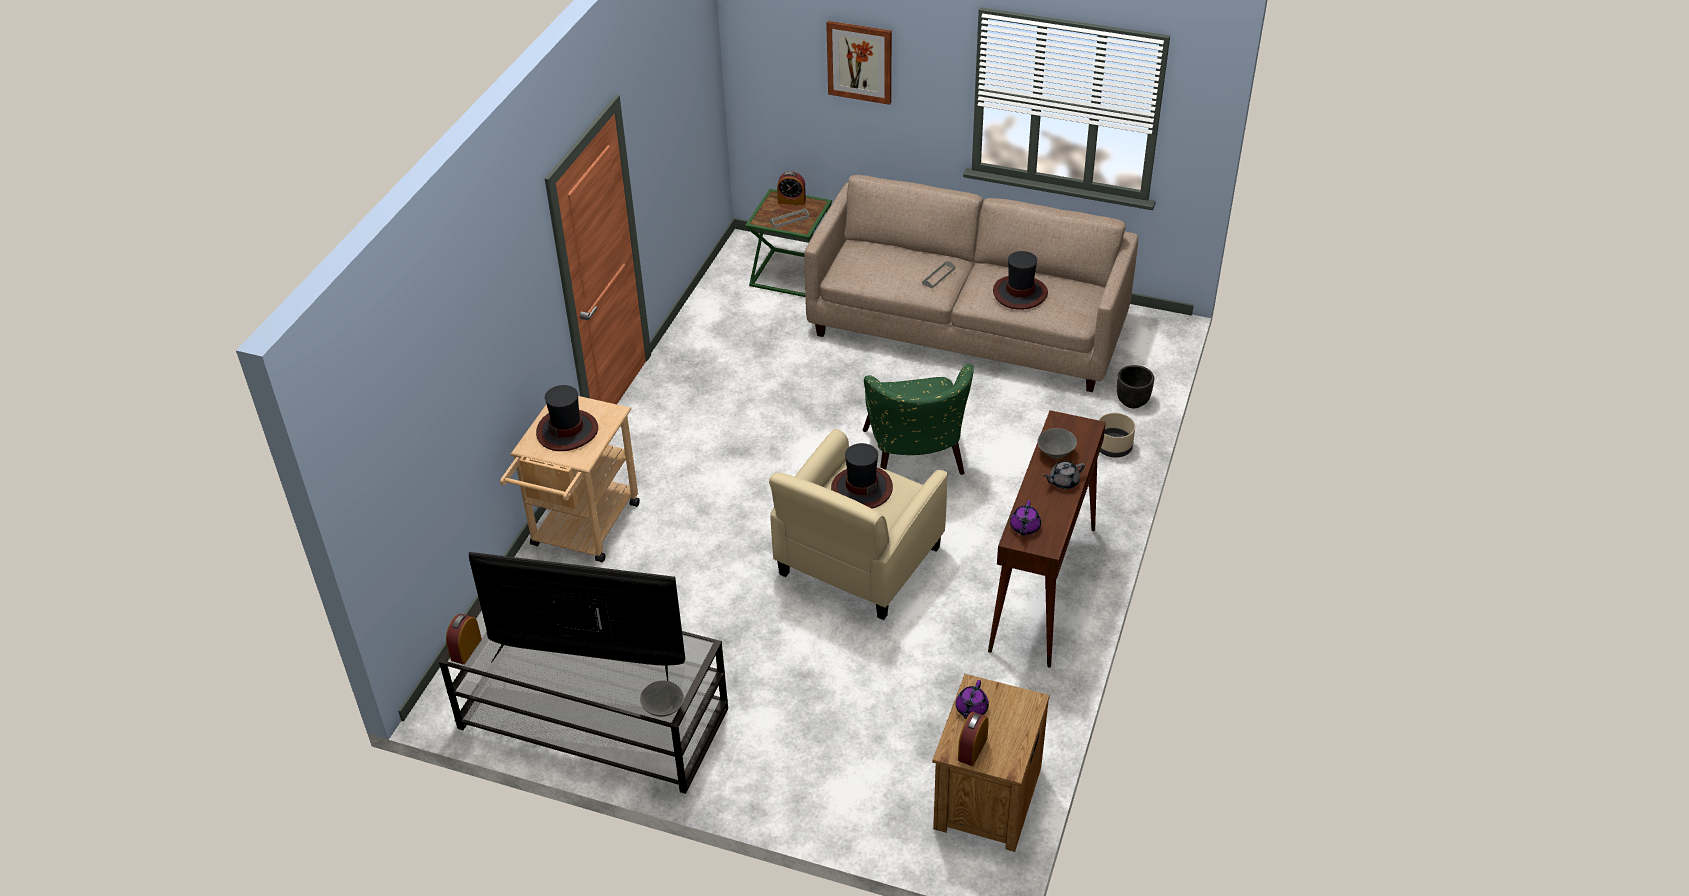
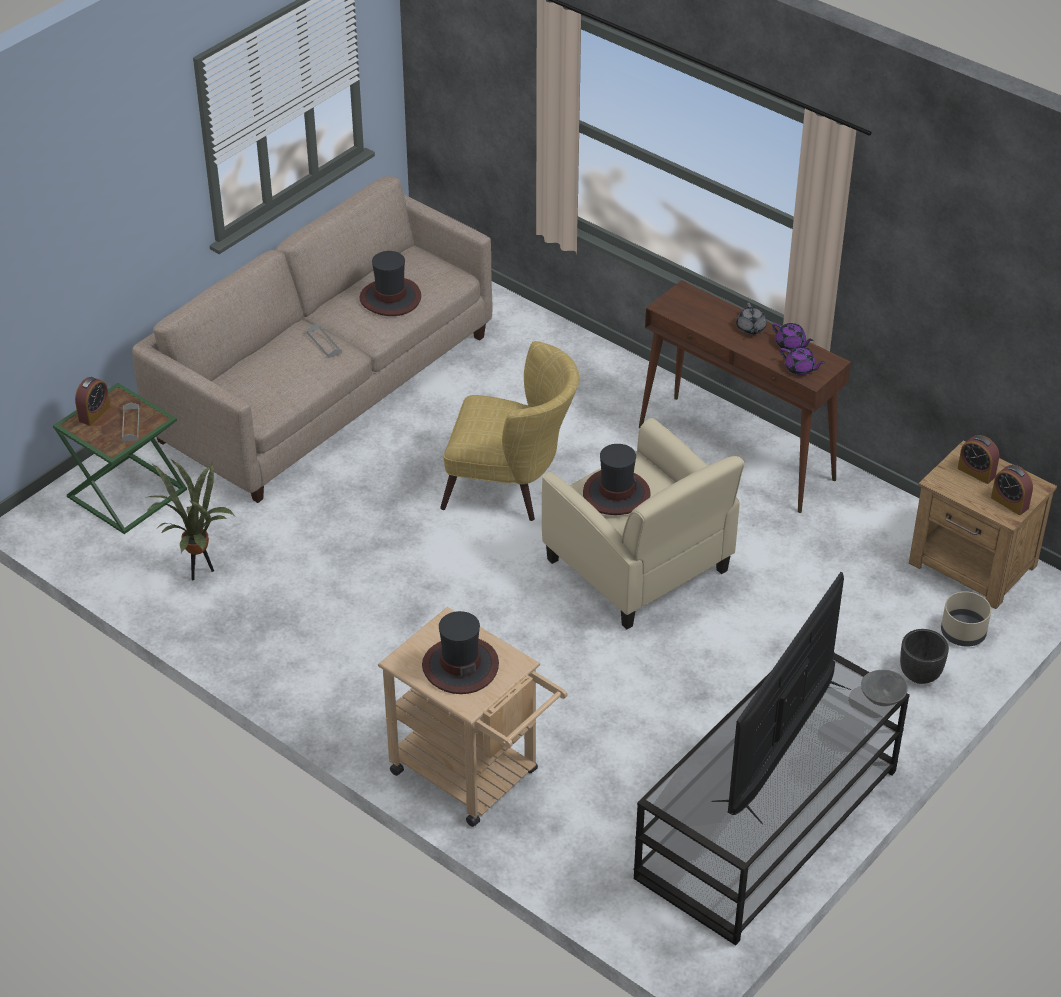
camera: 70 degrees left, 0 degrees up
(466, 649) = (735, 842): alarm clock -> alarm clock (976, 472)
(729, 331) = (198, 572): none -> potted plant
(860, 62) = (95, 204): picture -> none
(915, 461) = (512, 485): green armchair -> yellow armchair
(971, 709) = (963, 490): purple teapot -> purple teapot (790, 345)
(1055, 453) = (709, 322): grey bowl -> none
(1113, 447) = (572, 349): beige planter -> beige planter (963, 633)
(1132, 401) = (514, 317): black planter -> black planter (920, 675)

